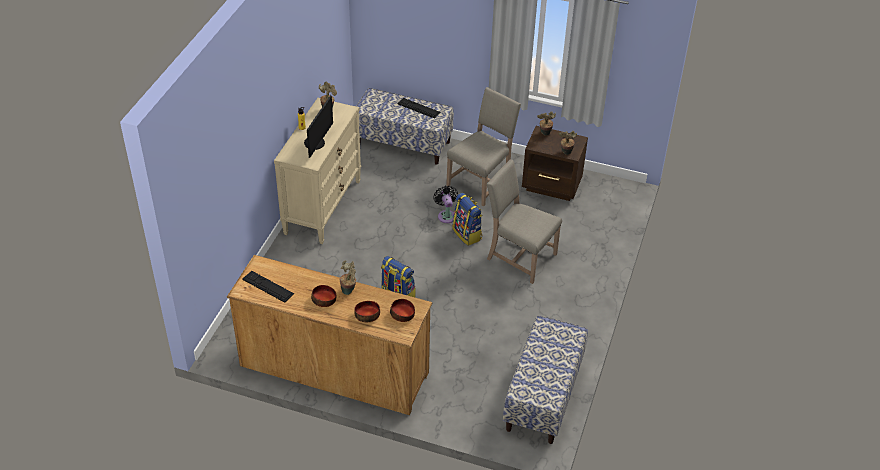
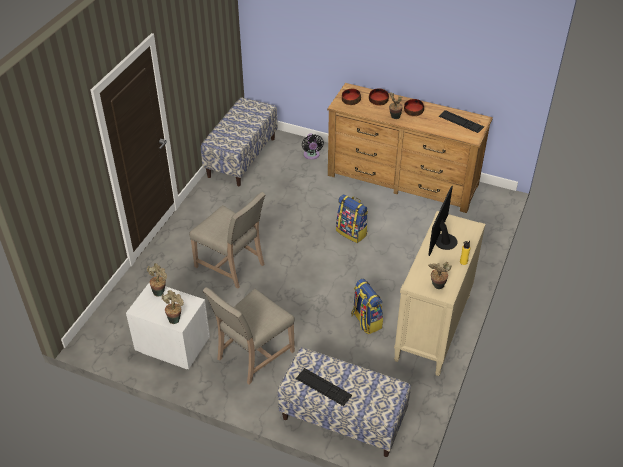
camera: 175 degrees left, 0 degrees up
(446, 215) = (298, 313): black fan -> black fan (311, 155)
(467, 234) = (279, 291): backpack -> backpack (365, 321)
(552, 186) = (173, 346): brown nightstand -> white nightstand

